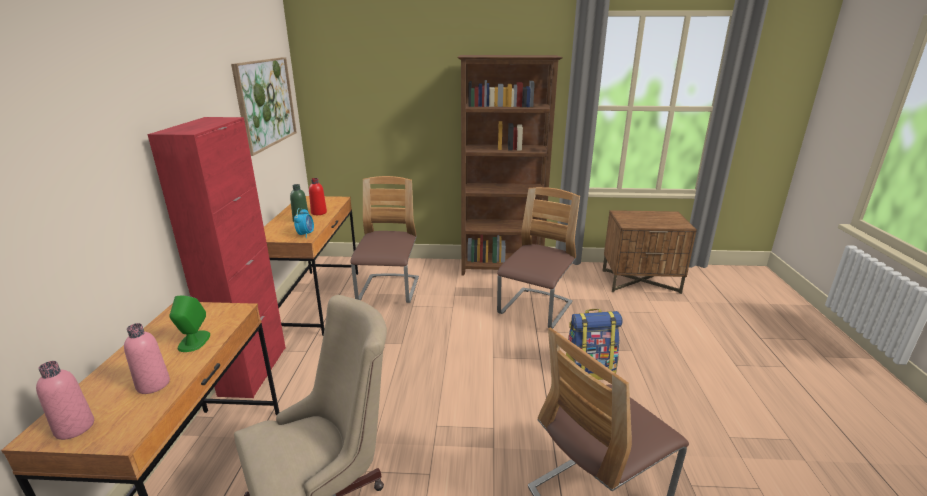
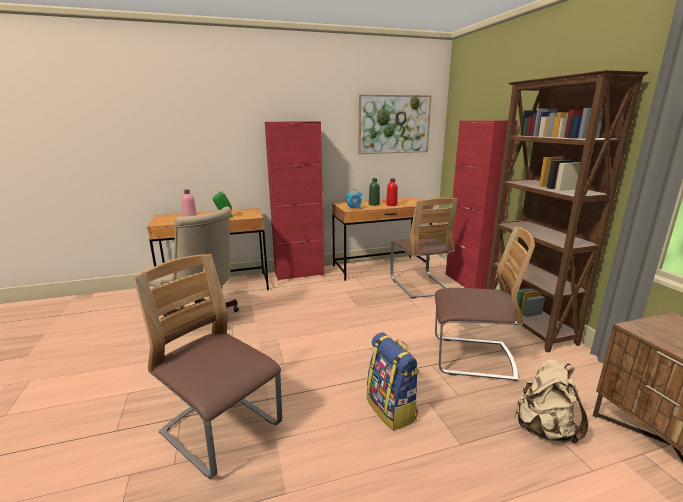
camera: 70 degrees right, 5 degrees down
(74, 427) = (164, 218): pink bottle -> none
(389, 290) = (419, 285): chair -> chair turned 90 degrees clockwise
(409, 264) = (468, 282): none -> red cabinet
(621, 313) = (544, 429): none -> beige backpack

